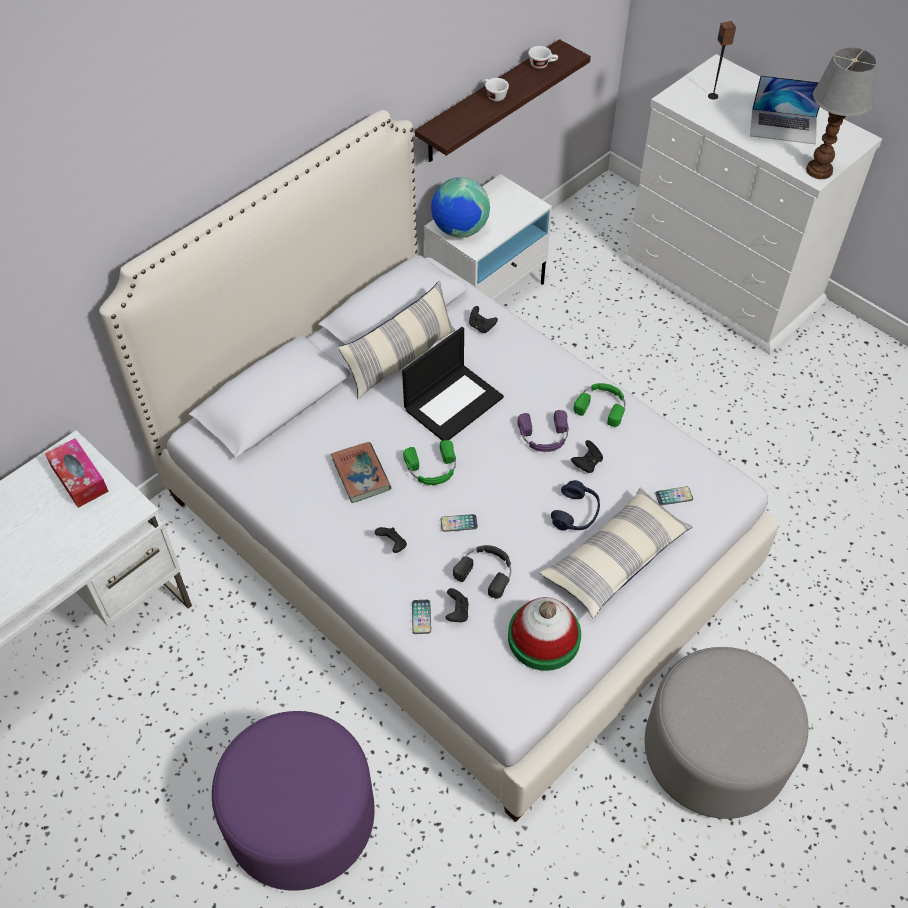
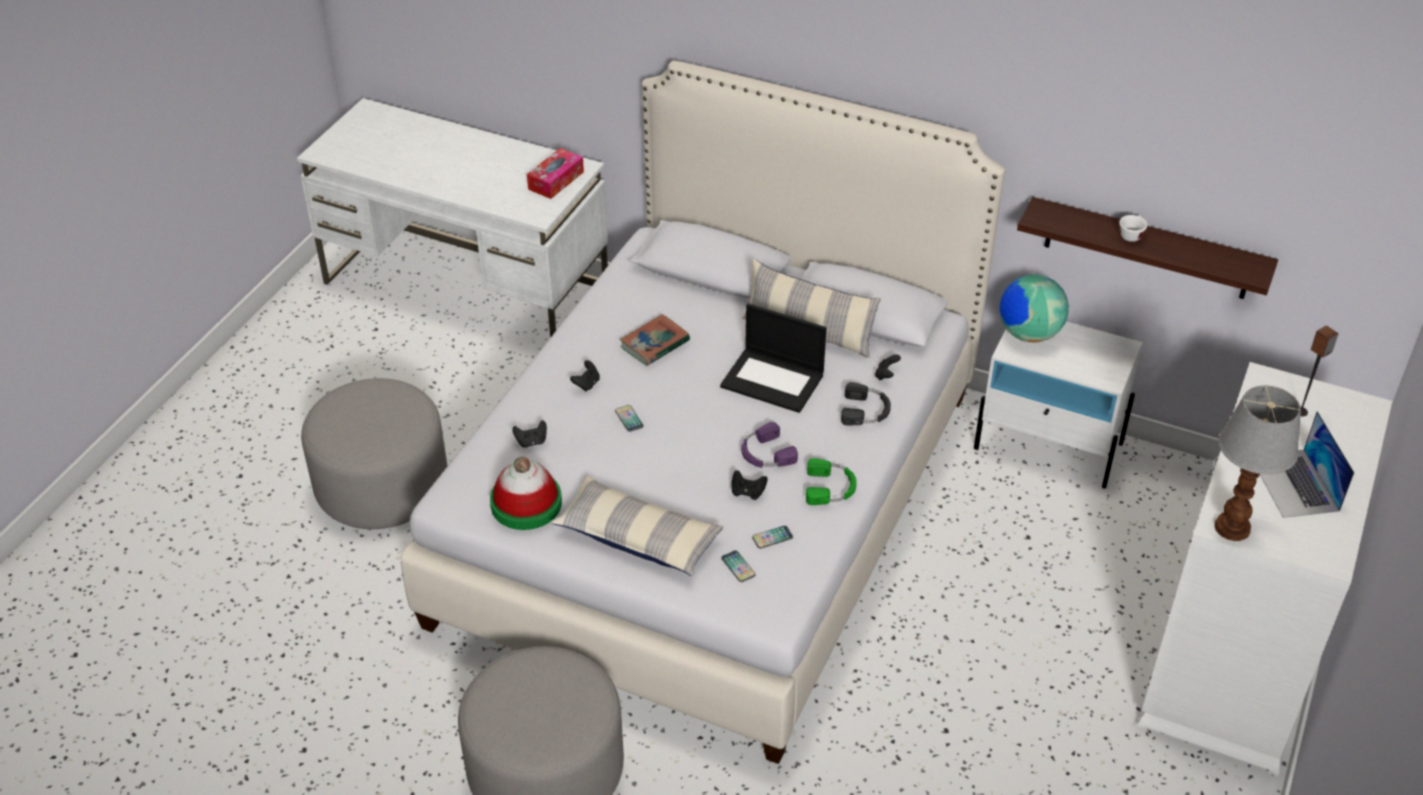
camera: 70 degrees right, 10 degrees down
(301, 818) = (382, 486): purple ottoman -> grey ottoman
(421, 617) = (518, 421): phone -> phone (772, 538)
(432, 469) = (684, 386): green headphones -> none
(486, 571) = (582, 449): black headphones -> black headphones (866, 410)
(542, 65) = (1217, 256): white cup -> none
(576, 513) = (680, 497): blue headphones -> none

